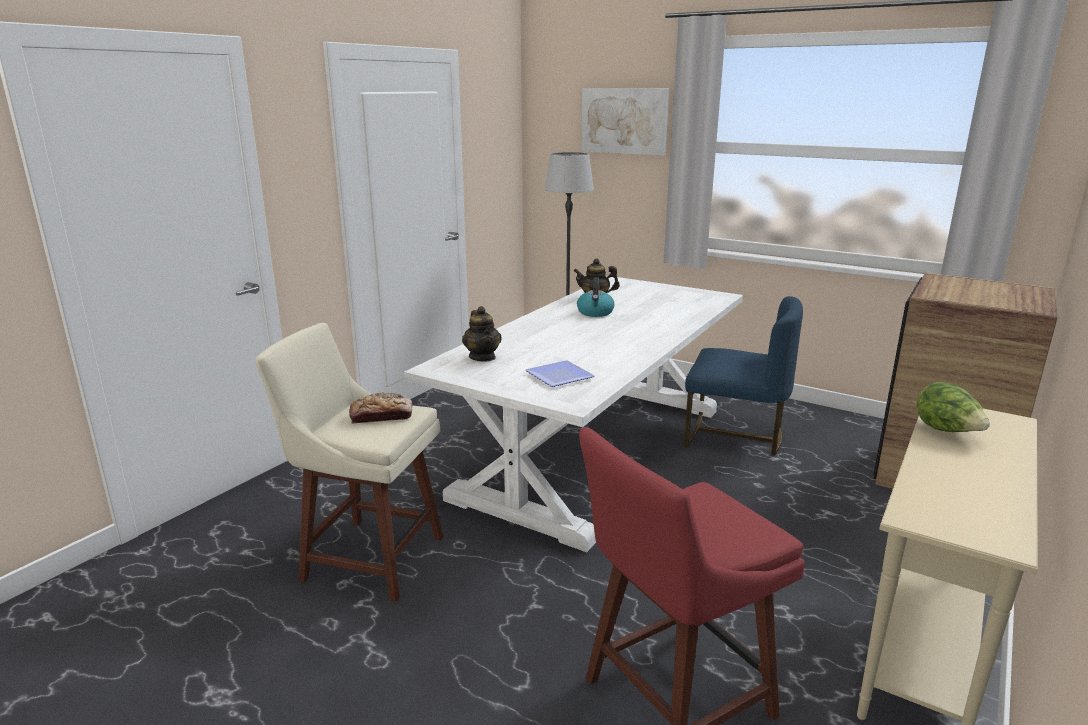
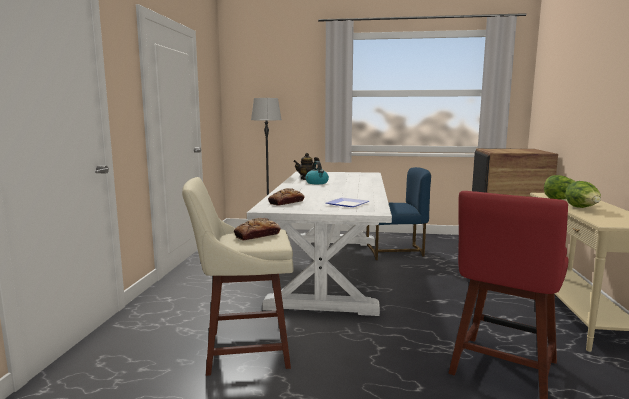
camera: 25 degrees left, 10 degrees down
(482, 357) = (286, 202): teapot -> bread
(624, 120) = (292, 81): picture -> none
(944, 464) = (582, 208): none -> lettuce

